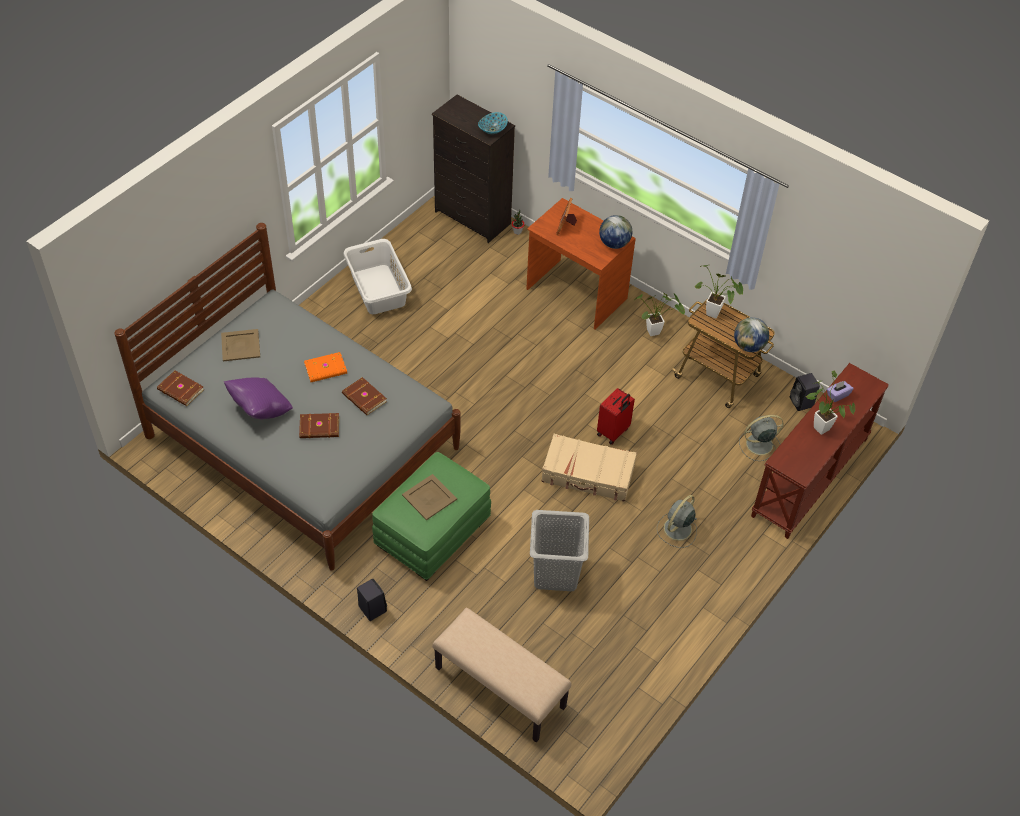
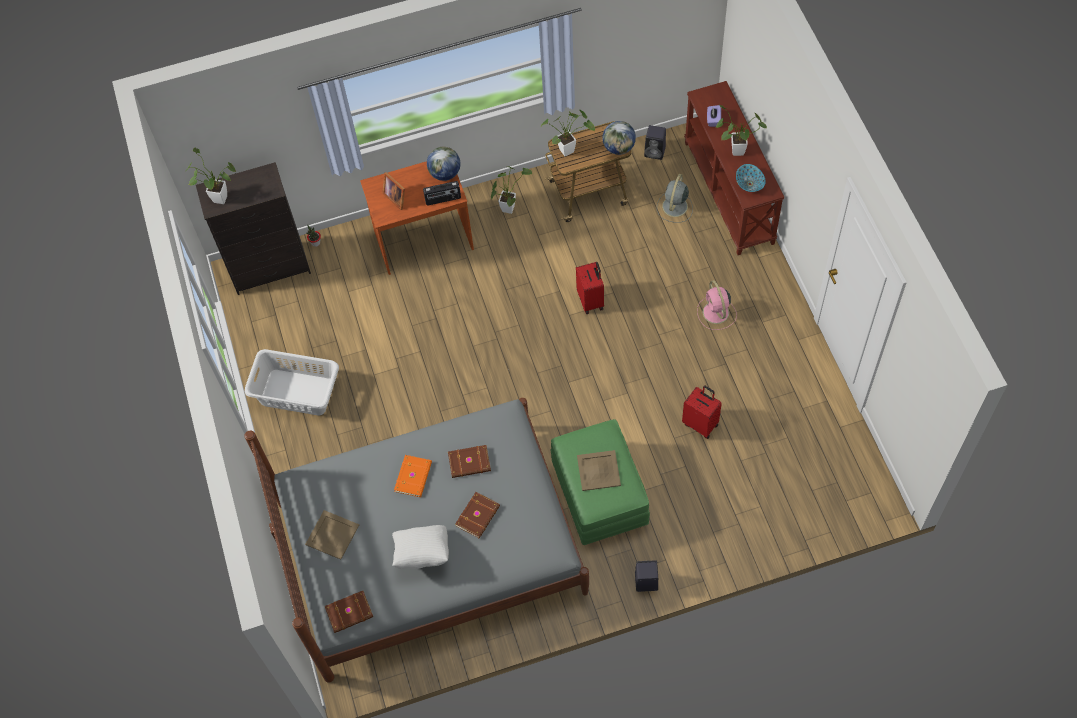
camera: 50 degrees left, 10 degrees up
(260, 409) = (422, 554): purple pillow -> white pillow
(455, 111) = (217, 198): none -> potted plant
(492, 129) = (267, 182): bowl -> bowl (749, 184)
(499, 688) = (780, 526): beige bench -> none
(556, 573) = (701, 424): grey laundry basket -> red suitcase
(588, 255) = (443, 199): none -> radio
(588, 474) = (621, 344): beige suitcase -> none
(677, 529) = (716, 313): grey fan -> pink fan

